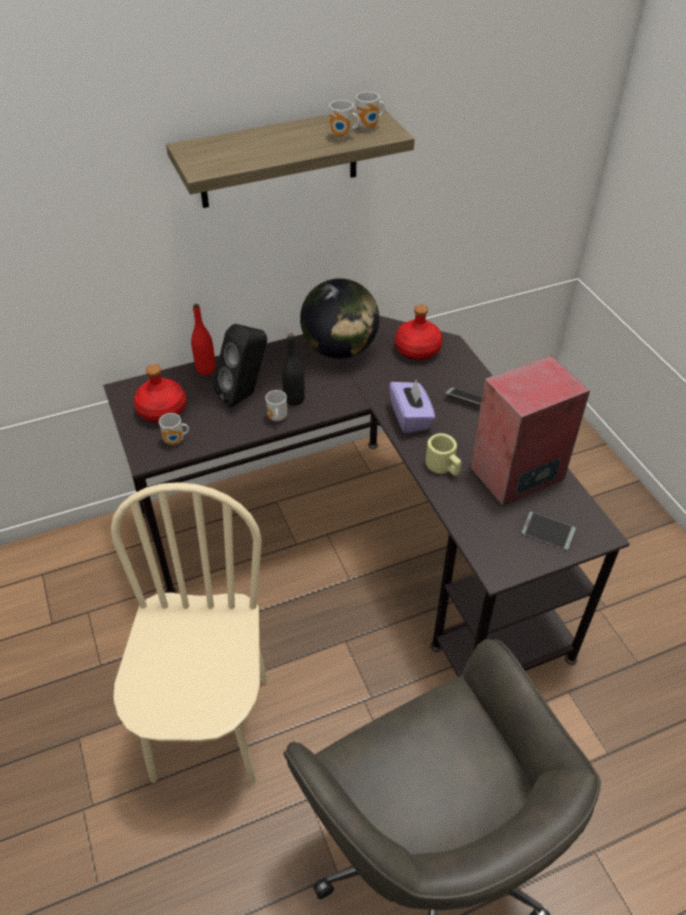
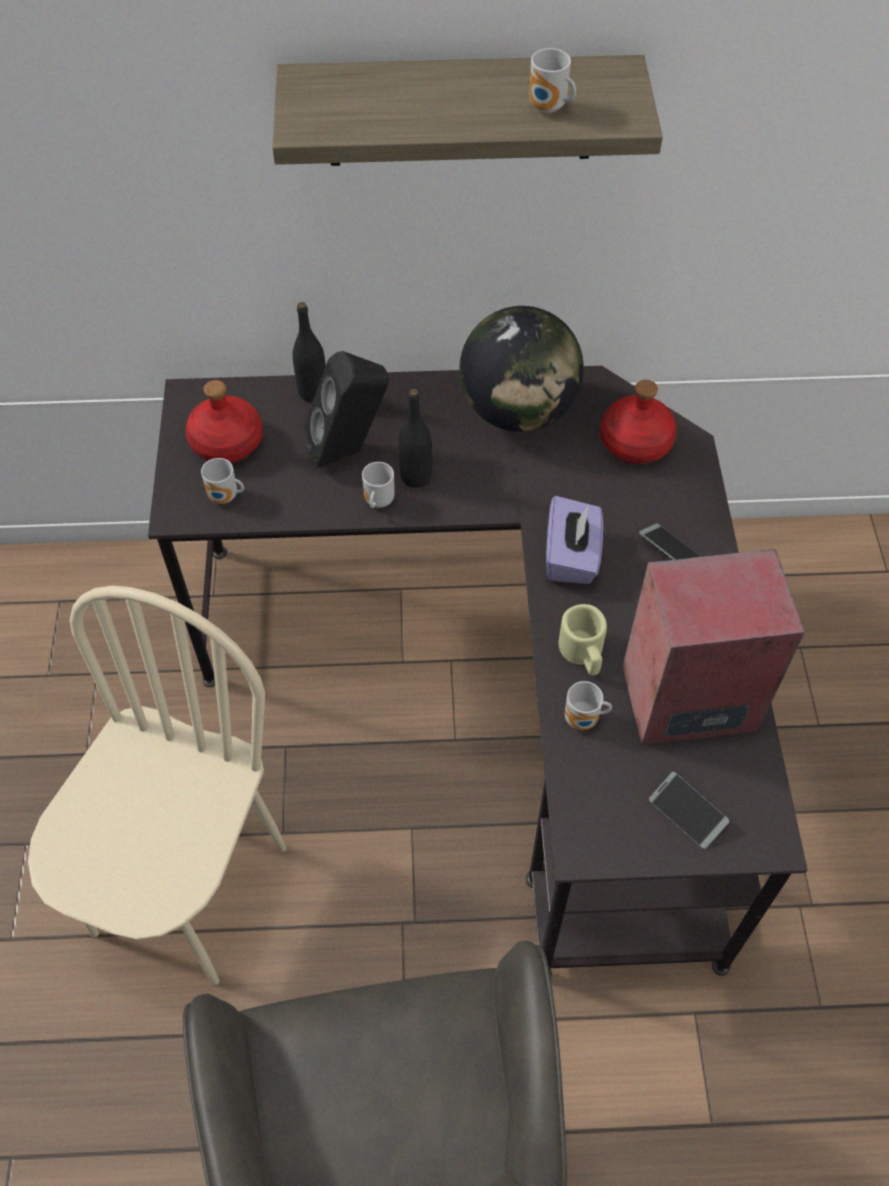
camera: 20 degrees right, 10 degrees up
(206, 369) = (313, 392): red bottle -> black bottle
(369, 127) = (600, 99): mug -> mug (583, 721)

